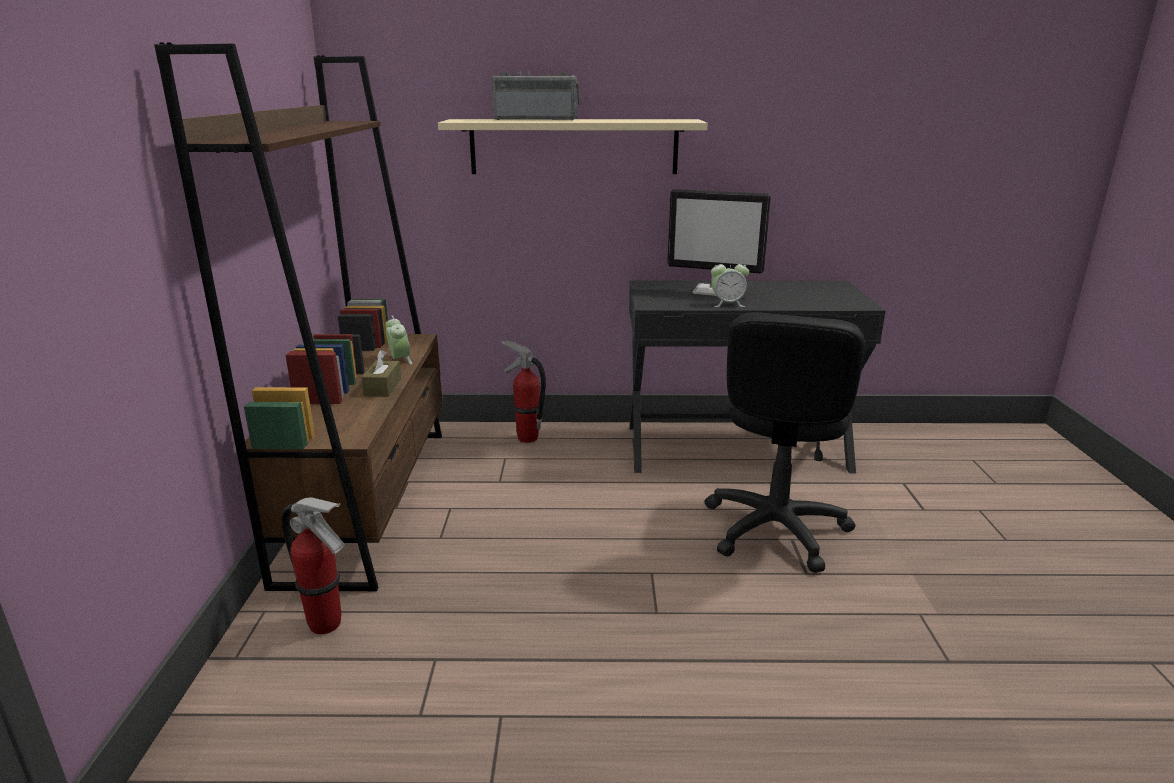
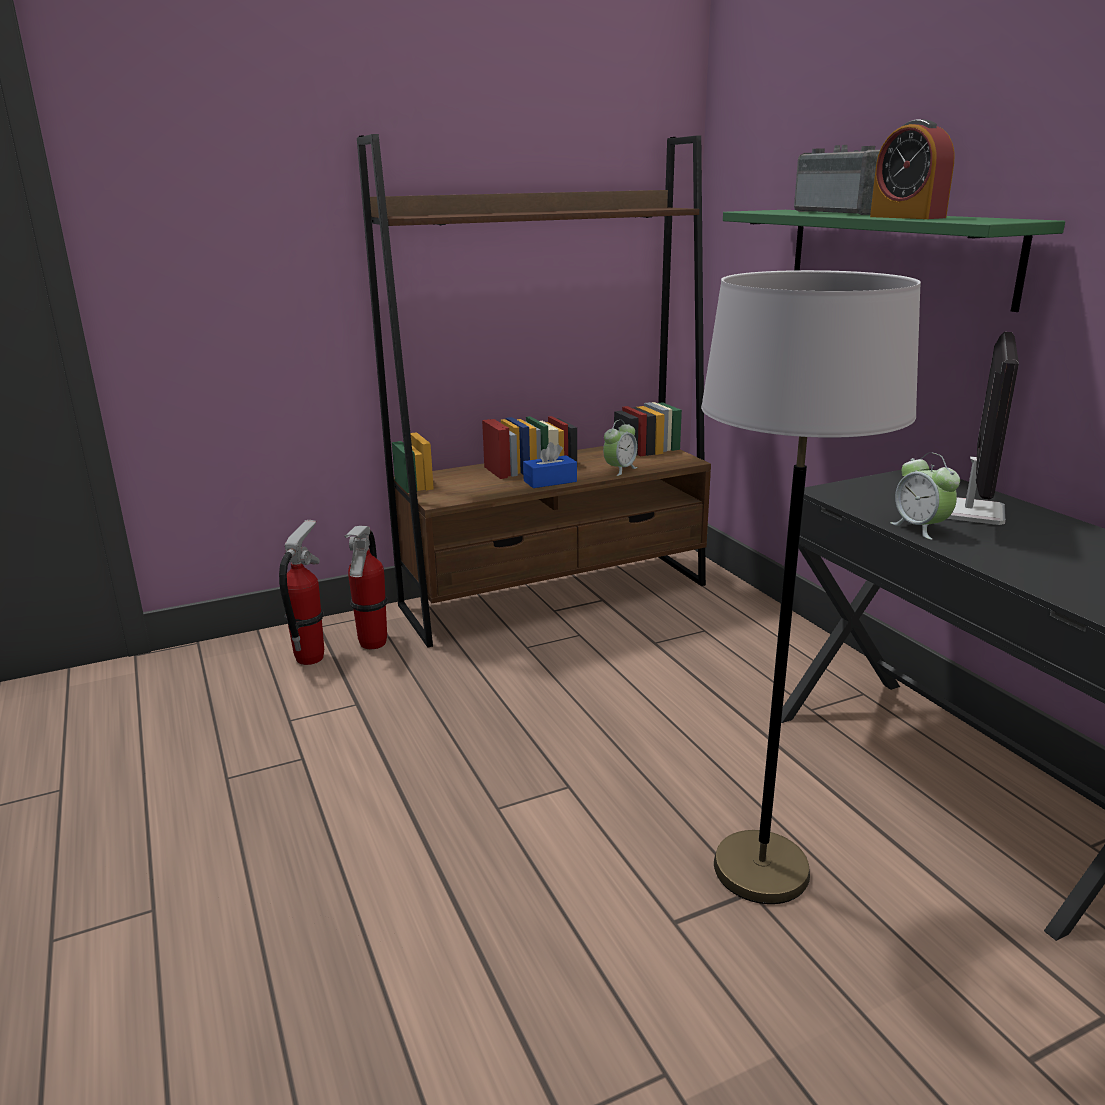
camera: 65 degrees right, 0 degrees up
(383, 387) = (550, 481): brown tissue box -> blue tissue box
(527, 438) = (764, 628): fire extinguisher -> fire extinguisher (310, 657)
(574, 147) = (896, 254): beige shelf -> green shelf
(622, 120) = (907, 217): none -> alarm clock
(713, 291) = (970, 512): monitor -> monitor turned 150 degrees counterclockwise
(774, 529) = (760, 869): black office chair -> grey floor lamp

